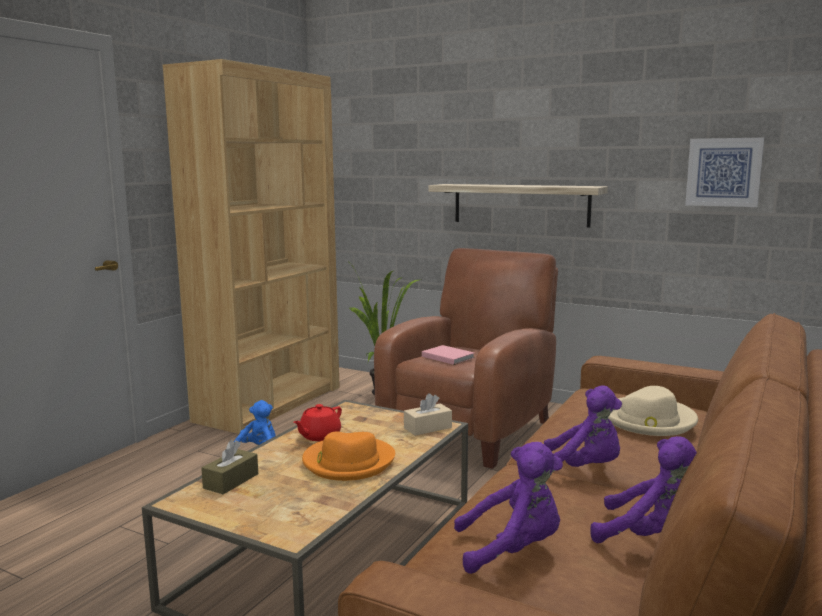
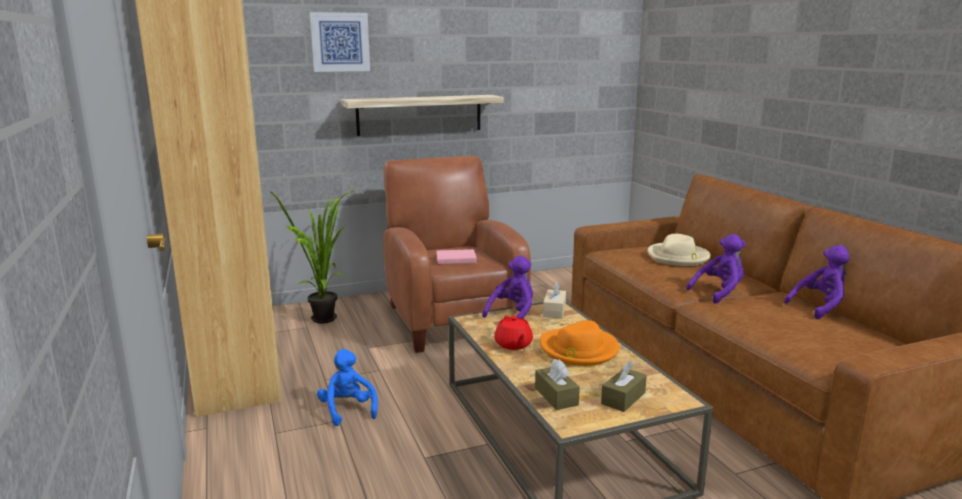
camera: 50 degrees left, 5 degrees up
(262, 509) = (623, 398): none -> brown tissue box
(512, 550) = (813, 337): purple plush toy -> purple plush toy (513, 315)
(723, 172) = (569, 80): picture -> picture (340, 42)

